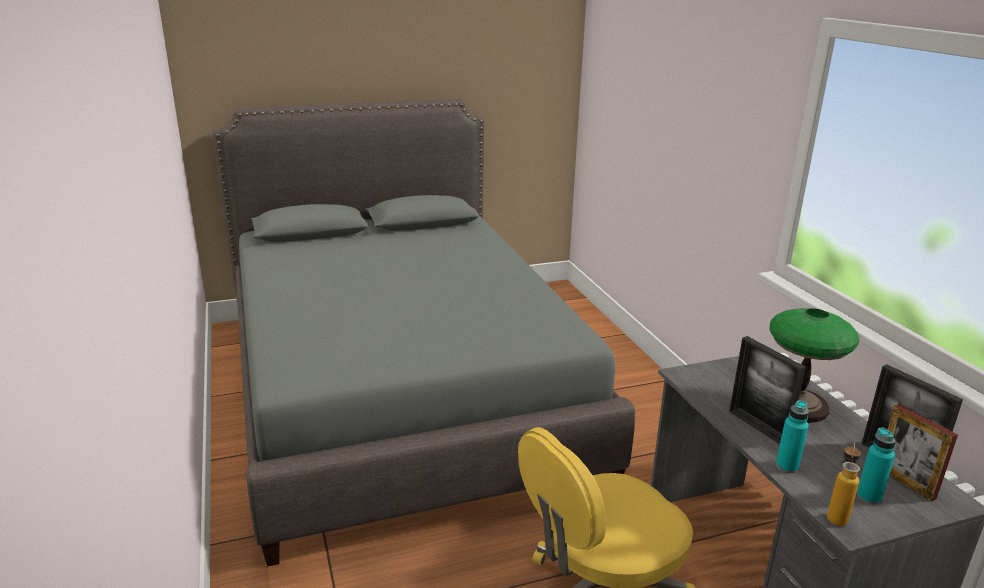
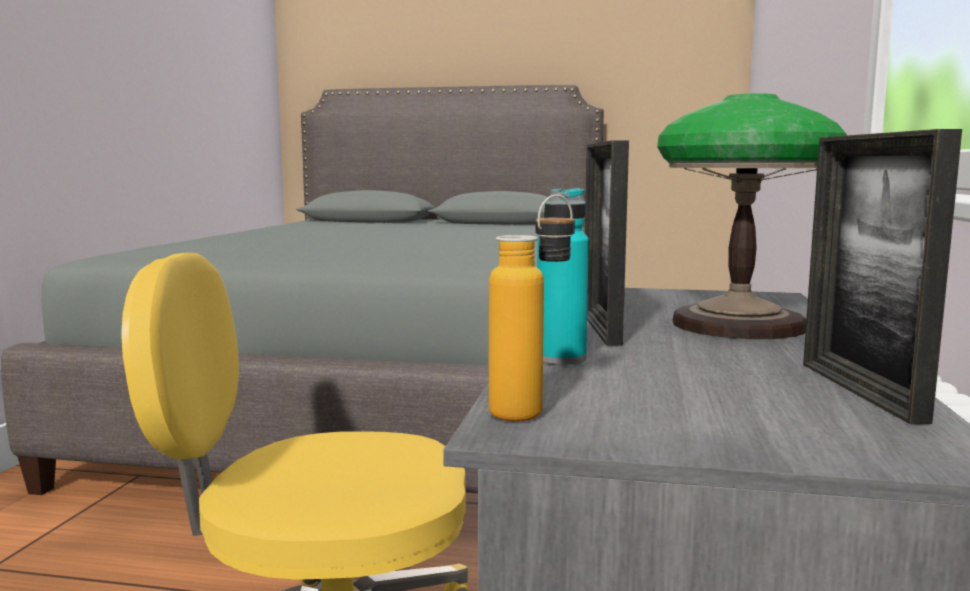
camera: 30 degrees right, 15 degrees down
(869, 497) = (672, 408): turquoise bottle -> none
(905, 482) = (822, 412): picture frame -> none

